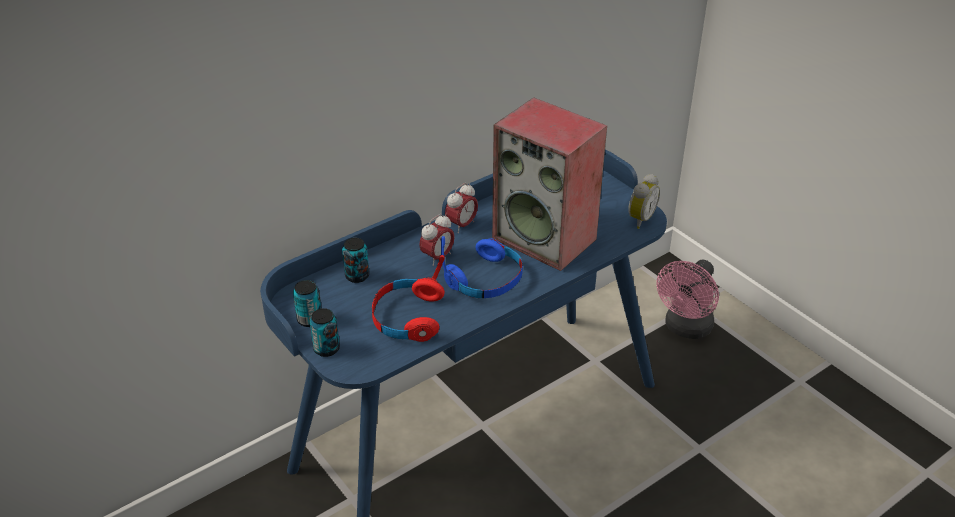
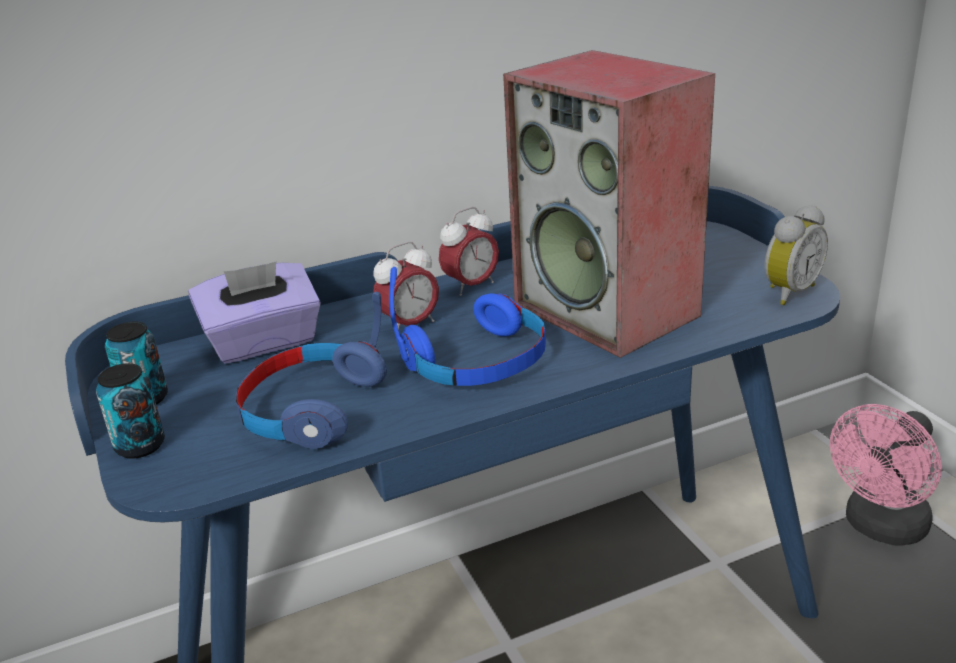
camera: 15 degrees right, 10 degrees down
(357, 276) = (264, 343): can -> purple tissue box
(408, 317) = (311, 409): red headphones -> blue headphones

